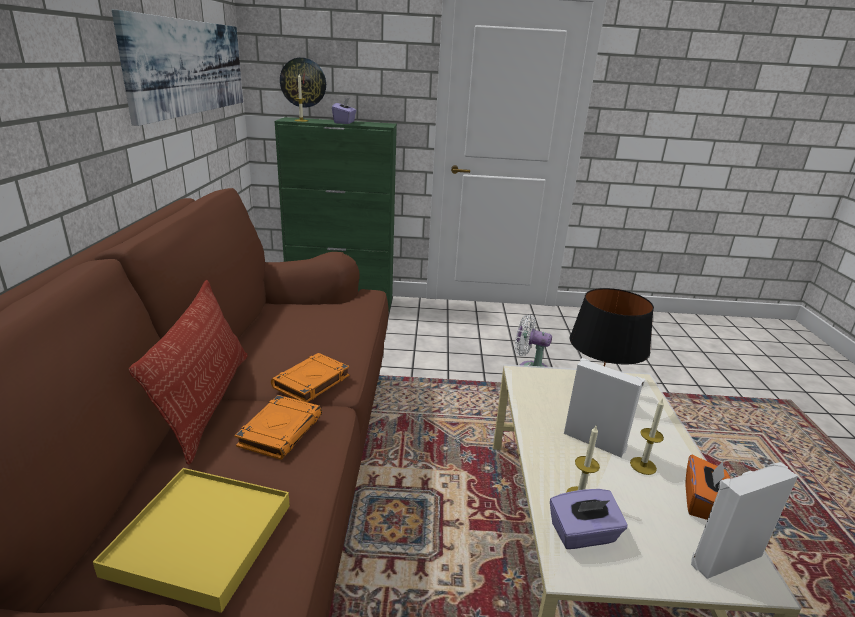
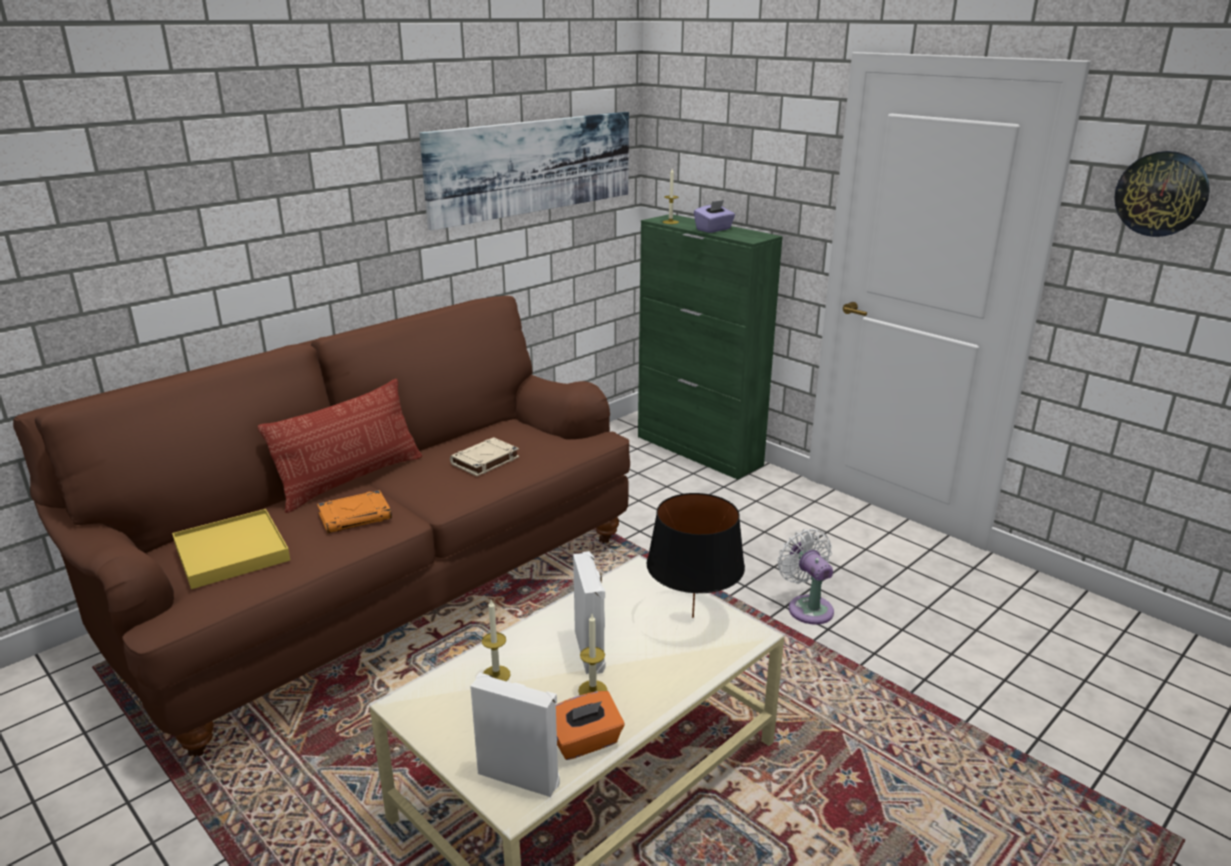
camera: 45 degrees right, 0 degrees up
(303, 82) = (694, 175): wall clock -> wall clock (1161, 194)
(311, 382) = (426, 493): orange book -> none
(315, 338) = (484, 461): none -> beige book
(583, 534) = (450, 695): purple tissue box -> none

